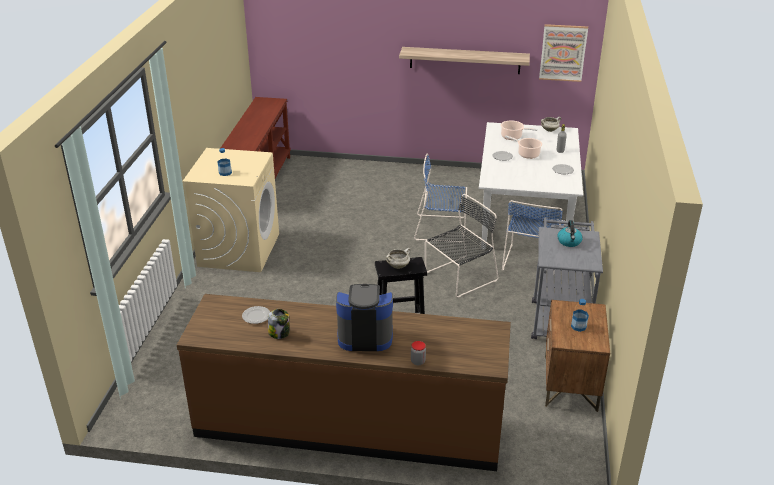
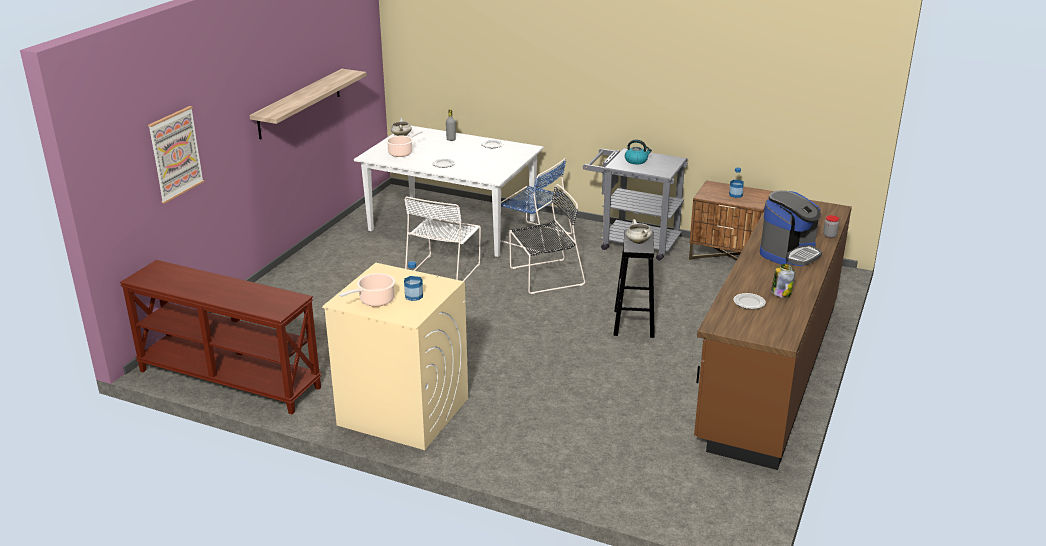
camera: 75 degrees left, 5 degrees down
(365, 336) = (789, 253): coffee machine -> coffee machine turned 150 degrees counterclockwise
(442, 228) = (444, 270): blue chair -> white chair
(459, 277) = (544, 276): black chair -> black chair turned 90 degrees clockwise
(527, 154) = (446, 153): cooking pot -> cooking pot (375, 301)
(563, 53) = (361, 55): picture -> picture (175, 154)

